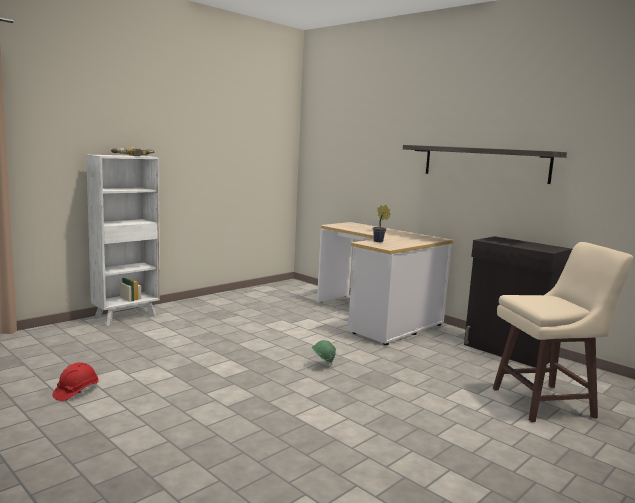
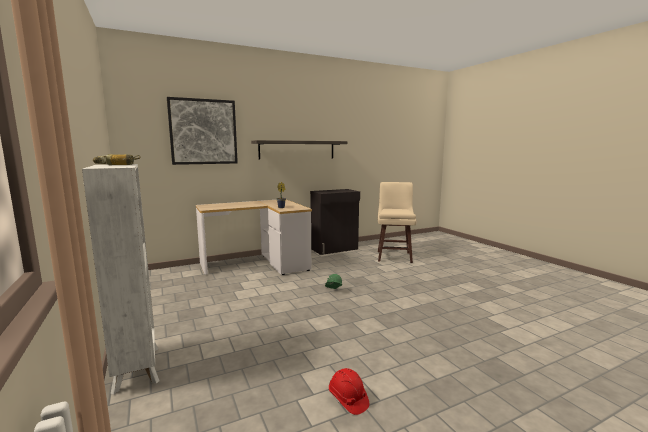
camera: 70 degrees left, 0 degrees up
(370, 133) = (203, 132): none -> picture

